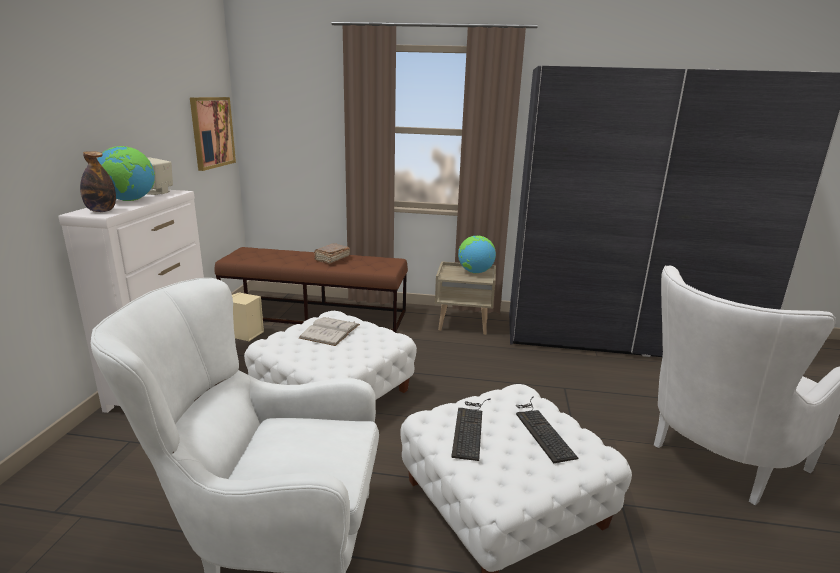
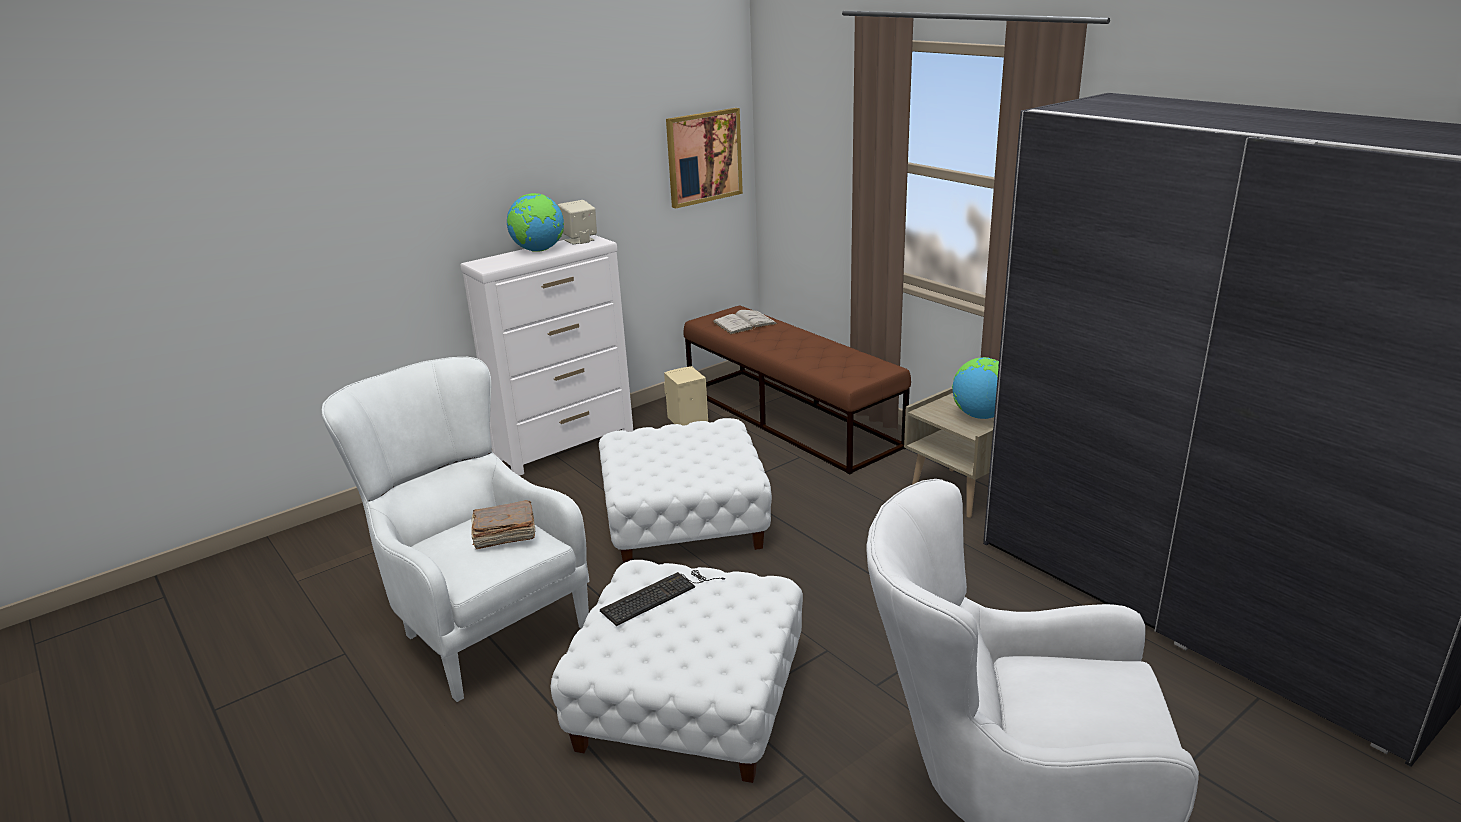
camera: 45 degrees right, 5 degrees up
(101, 211) = (495, 263): bottle -> none
(330, 331) = (693, 443): white book -> white book (744, 323)
(331, 259) = (809, 347): brown book -> brown book (504, 535)
(541, 429) = (722, 631): keyboard -> none

